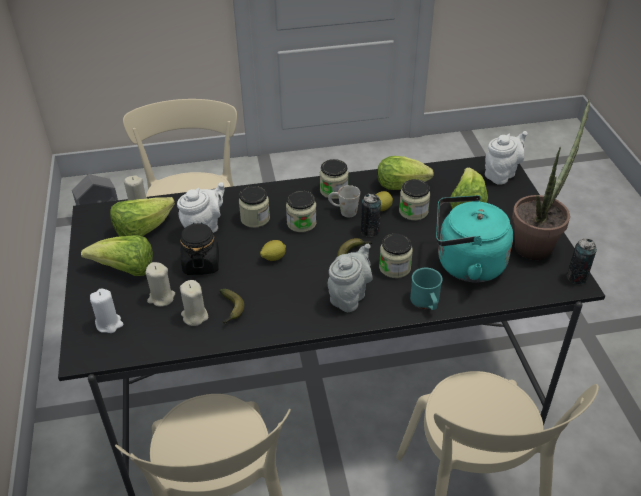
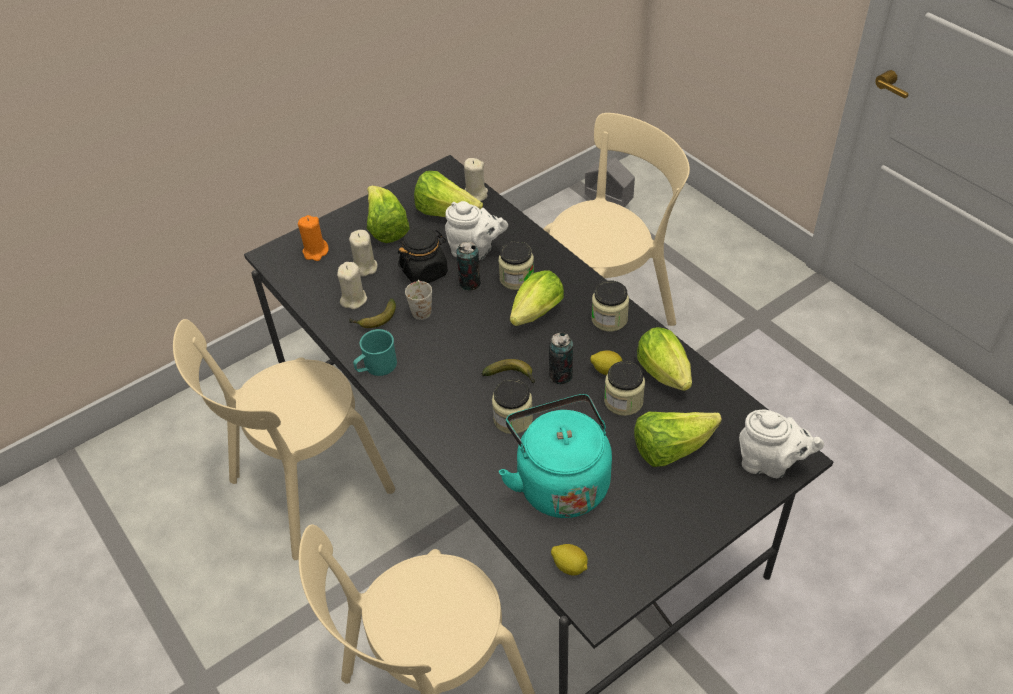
camera: 65 degrees right, 5 degrees up
(109, 324) = (315, 252): white candle -> orange candle
(273, 258) = (465, 318): lemon -> lemon (570, 566)
(301, 223) = (534, 316): jar -> lettuce
(343, 211) = (578, 341): white mug -> white mug (421, 308)
(349, 296) = (445, 398): grey teapot -> none
(426, 302) = (473, 466): turquoise mug -> turquoise mug (376, 367)
(537, 243) = (650, 542): potted plant -> none
(576, 277) = (609, 604): can -> can (470, 283)

